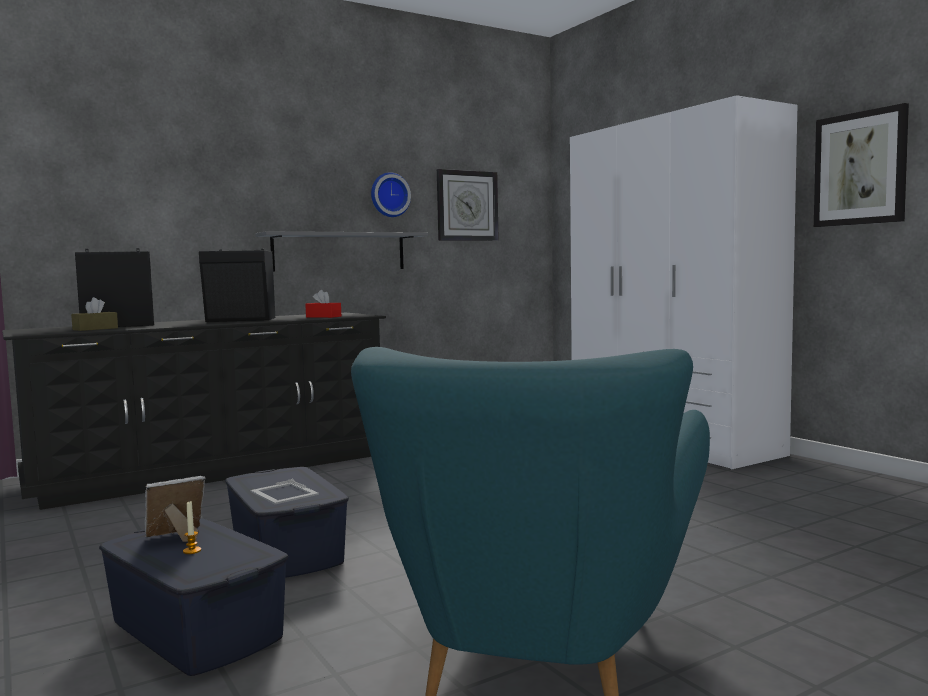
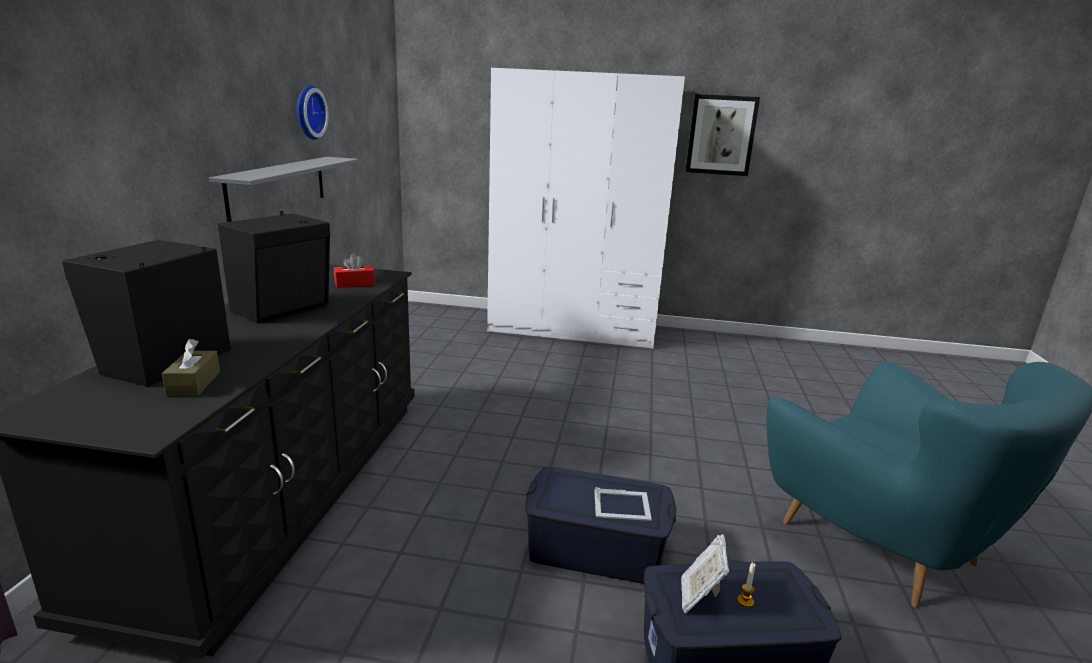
camera: 50 degrees left, 15 degrees up
(467, 206) = (356, 119): wall clock -> none

